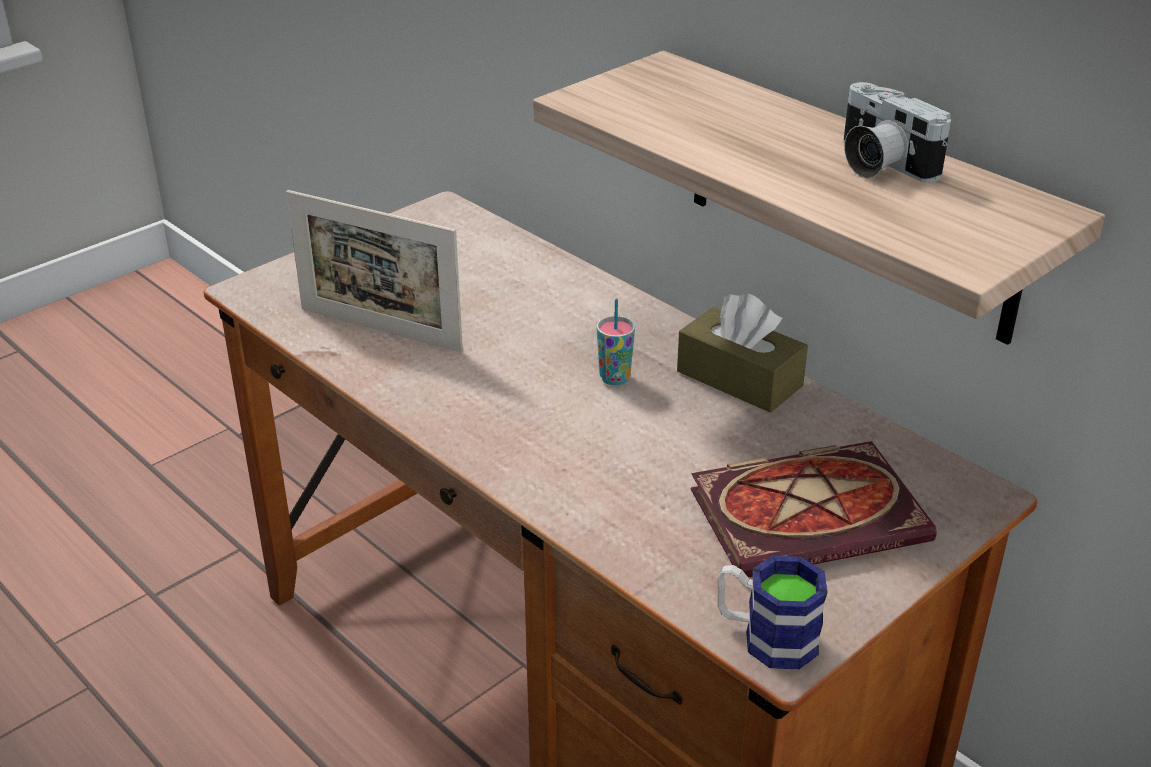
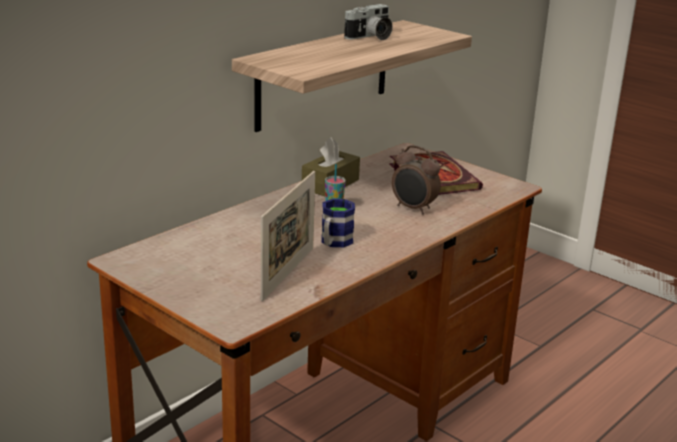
camera: 95 degrees left, 10 degrees down
(629, 472) = (413, 209): none -> alarm clock
(765, 637) = (510, 188): mug -> mug (334, 243)

